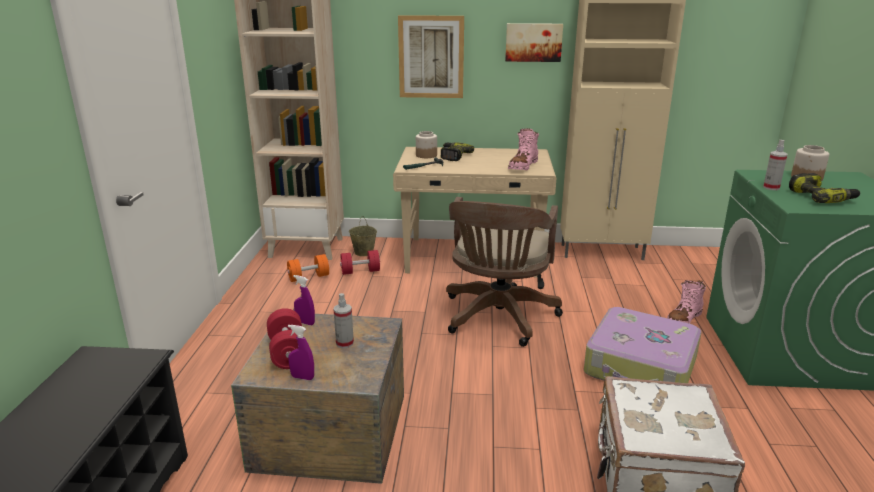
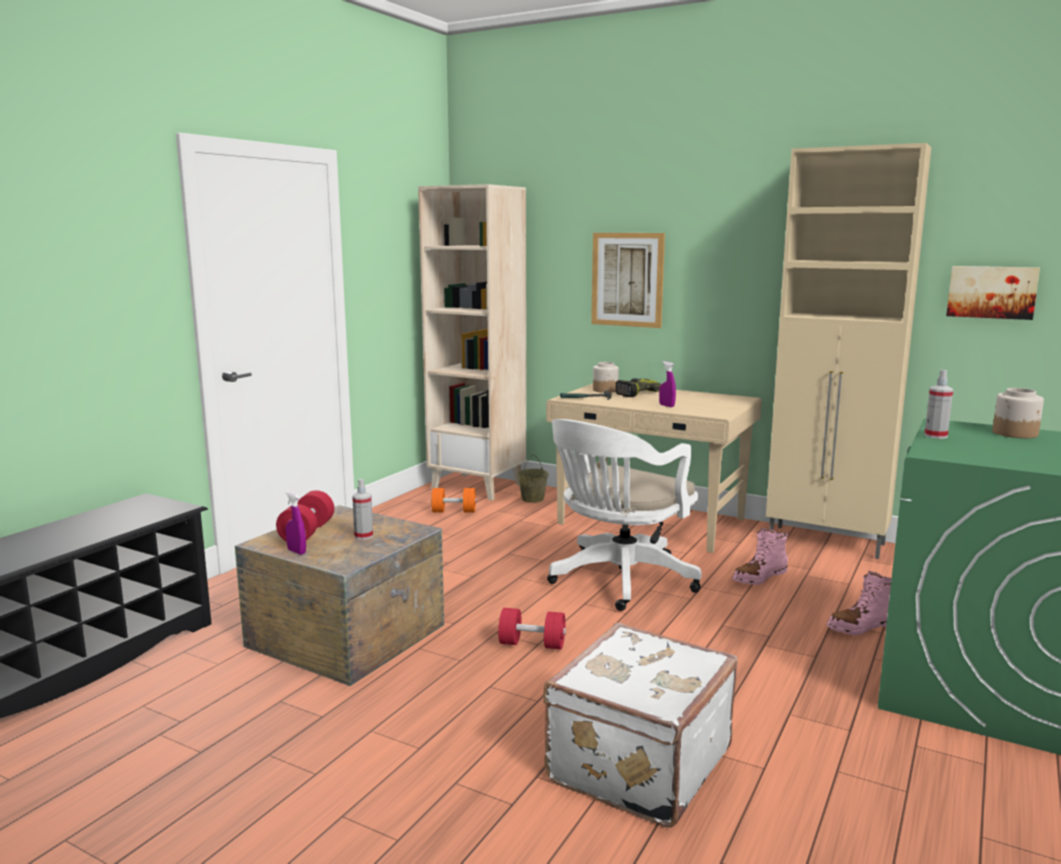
camera: 25 degrees right, 10 degrees down
(305, 323) = (349, 516): purple spray bottle -> purple spray bottle (666, 406)
(360, 271) = (511, 515): red dumbbell -> red dumbbell (532, 644)
(498, 318) = (618, 581): brown office chair -> white office chair
(523, 166) = (701, 408): pink boot -> pink boot (759, 577)
(533, 42) = (744, 264): picture -> picture (991, 292)
(641, 366) = (747, 659): suitcase -> none
(821, 197) = (991, 450): power drill -> none

